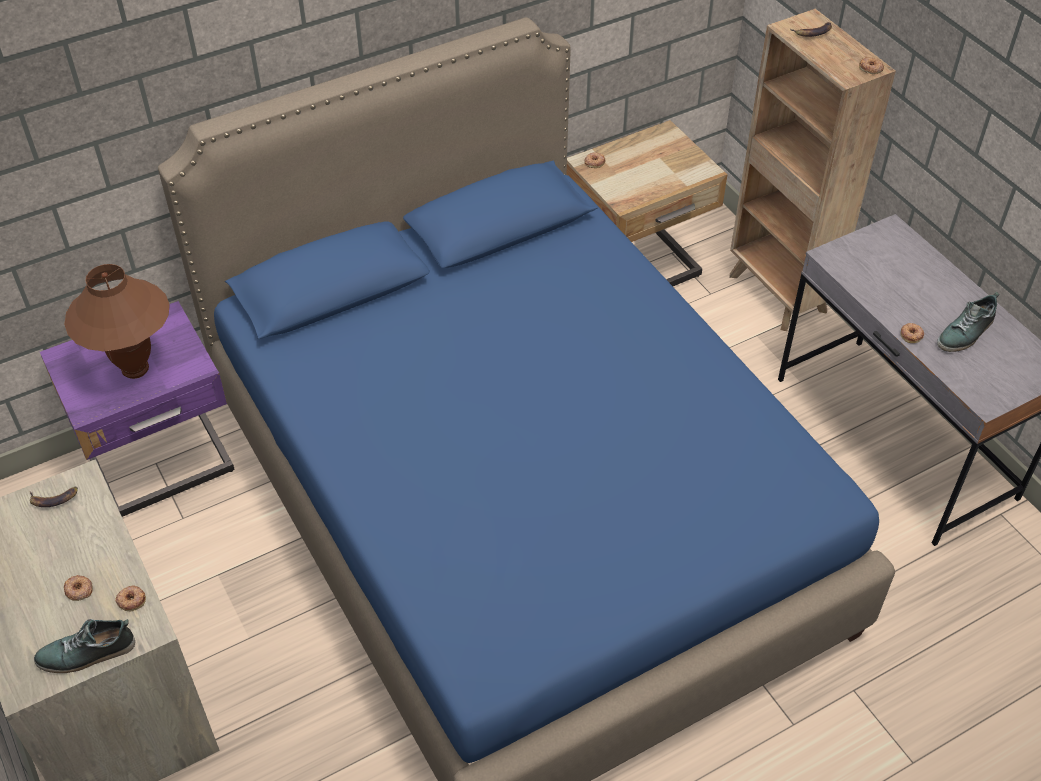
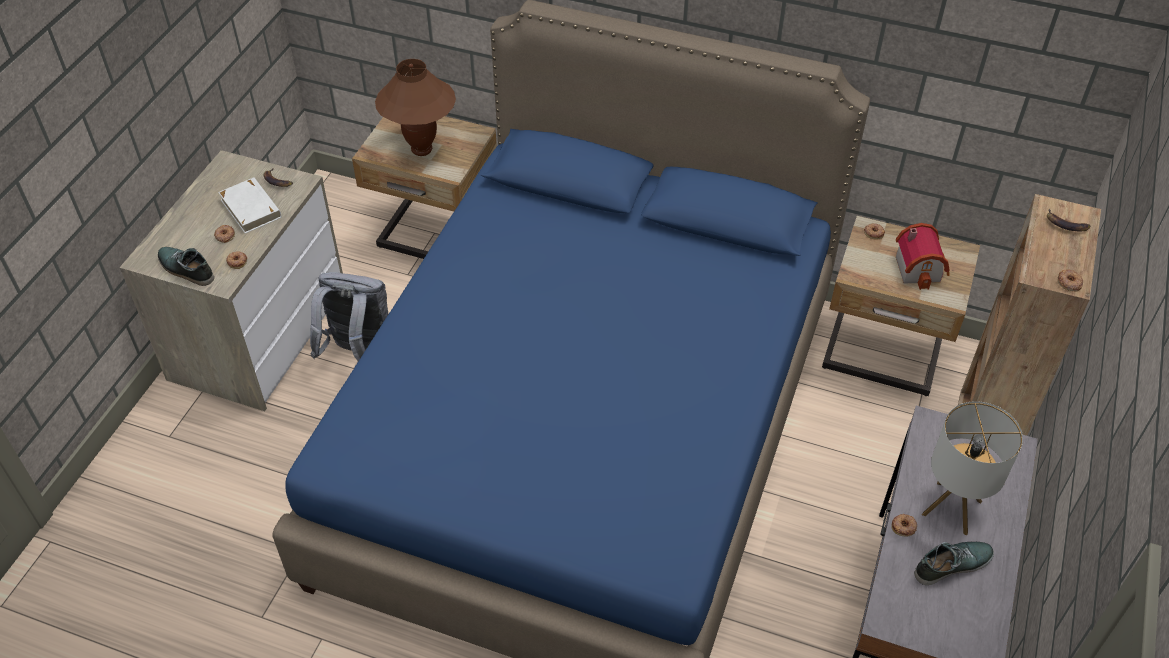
camera: 50 degrees right, 0 degrees up
(66, 544) = (251, 208): none -> white book
(163, 465) = (436, 237): purple nightstand -> beige nightstand
(236, 621) = (359, 353): none -> grey backpack
(658, 164) = (920, 268): none -> toy house
(917, 298) = (952, 508): none -> table lamp
(966, 333) = (952, 564): shoe -> shoe turned 150 degrees clockwise

